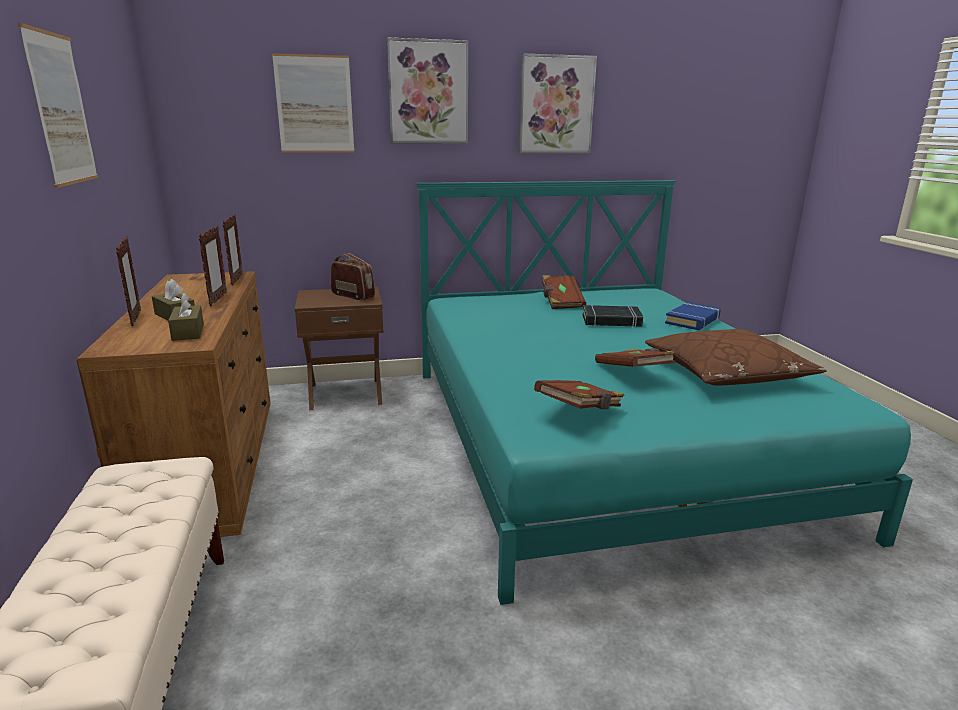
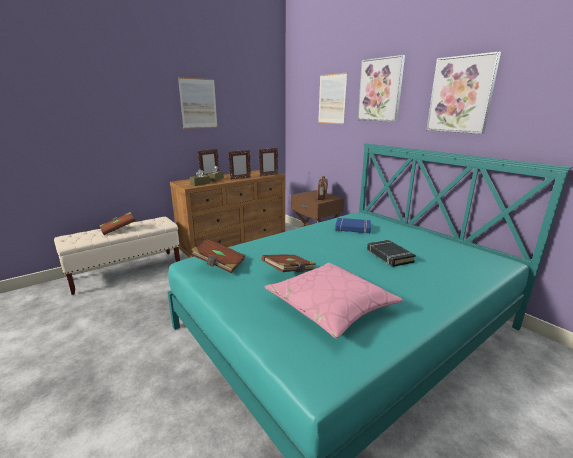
camera: 65 degrees right, 0 degrees up
(561, 302) = (406, 238): brown book -> brown book (118, 229)
(692, 320) = (443, 284): blue book -> blue book (353, 228)
(727, 373) = (331, 306): brown pillow -> pink pillow

